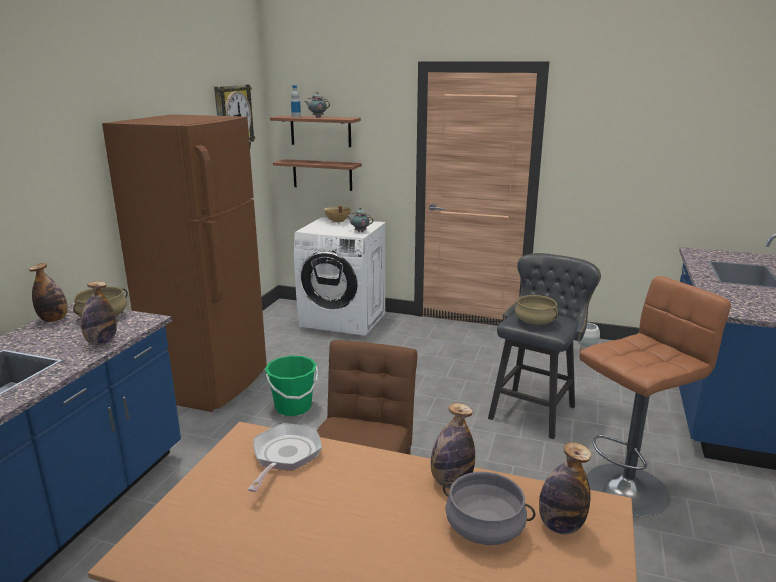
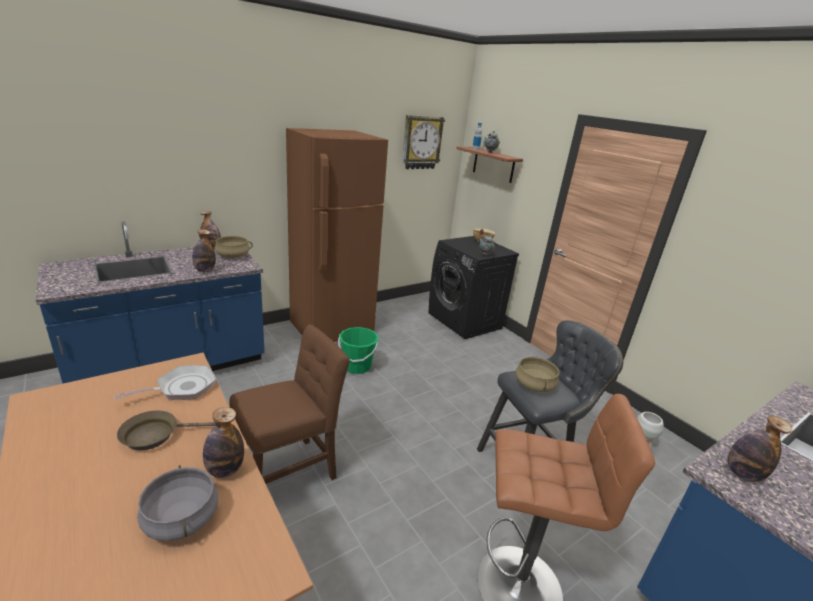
camera: 35 degrees right, 5 degrees up
(322, 175) = (487, 201): shelf -> none
(340, 499) = (155, 435): none -> brown frying pan
(343, 321) = (464, 322): white washing machine -> black washing machine
(560, 526) = (223, 560): bottle -> bottle (742, 474)

